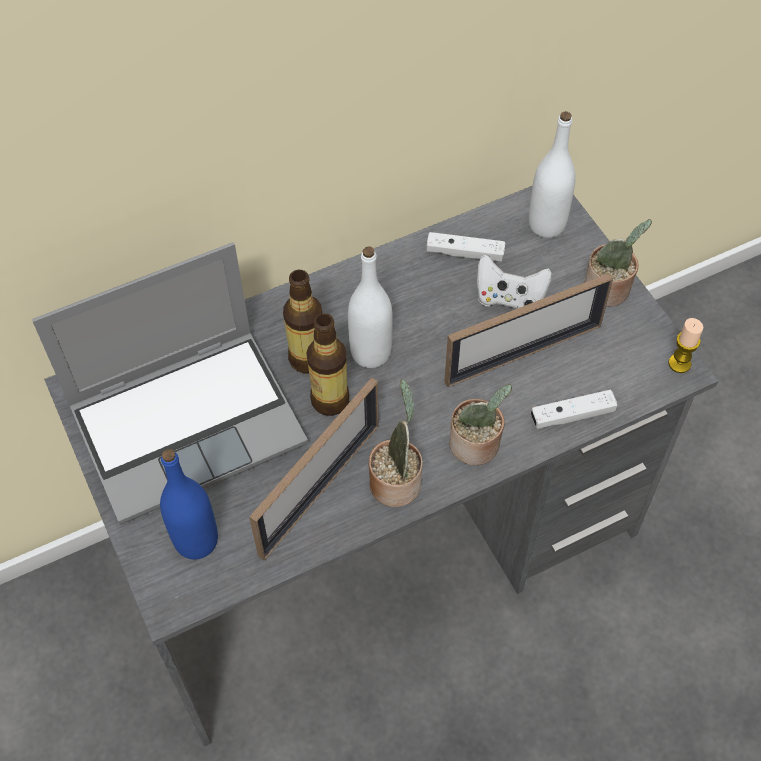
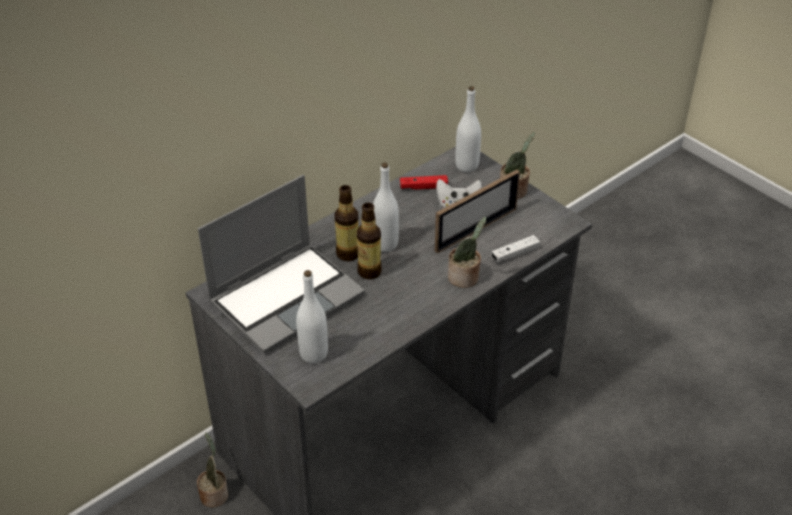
camera: 15 degrees left, 15 degrees down
(196, 541) = (313, 354): blue bottle -> white bottle
(320, 489) = (379, 315): picture frame -> none
(396, 480) = (424, 303): potted plant -> potted plant (214, 494)
(465, 253) = (423, 187): white game controller -> red game controller
(679, 363) = (567, 219): candle -> none

